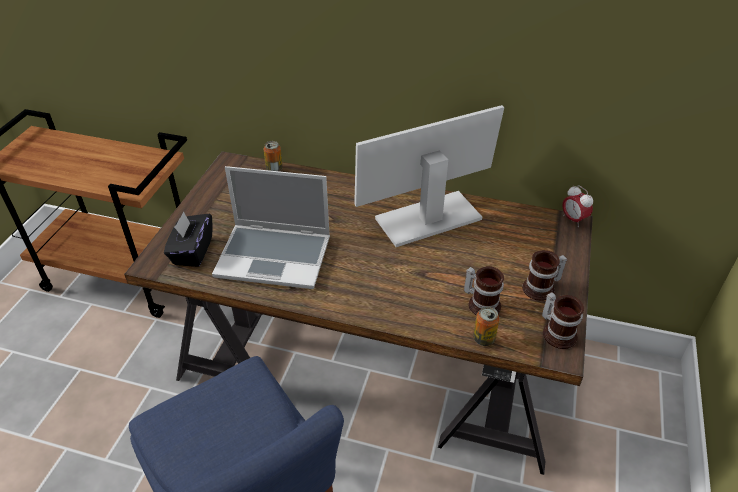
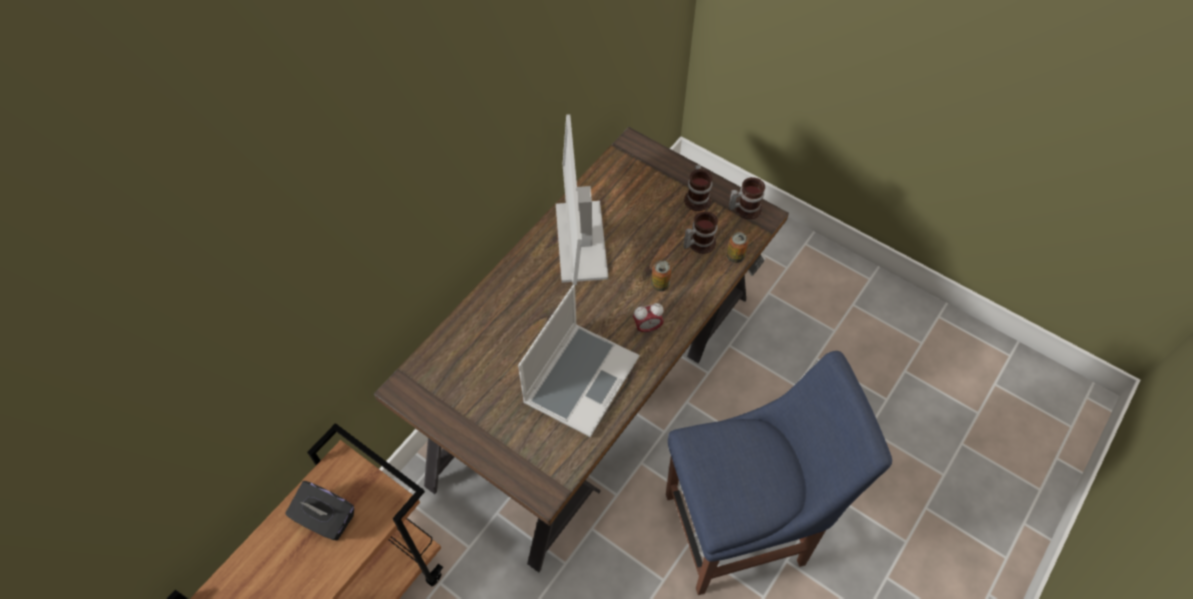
camera: 70 degrees left, 15 degrees up
(192, 251) = (541, 451): black tissue box -> black tissue box (325, 519)
(274, 169) = (437, 348): can -> can (660, 284)
(573, 220) = (628, 141): alarm clock -> alarm clock (647, 327)

